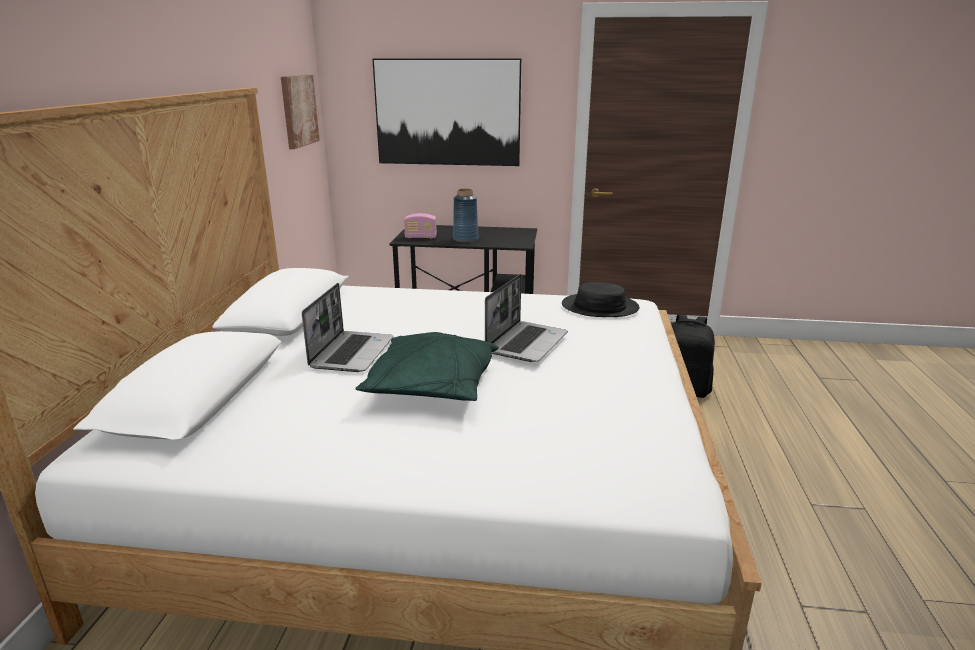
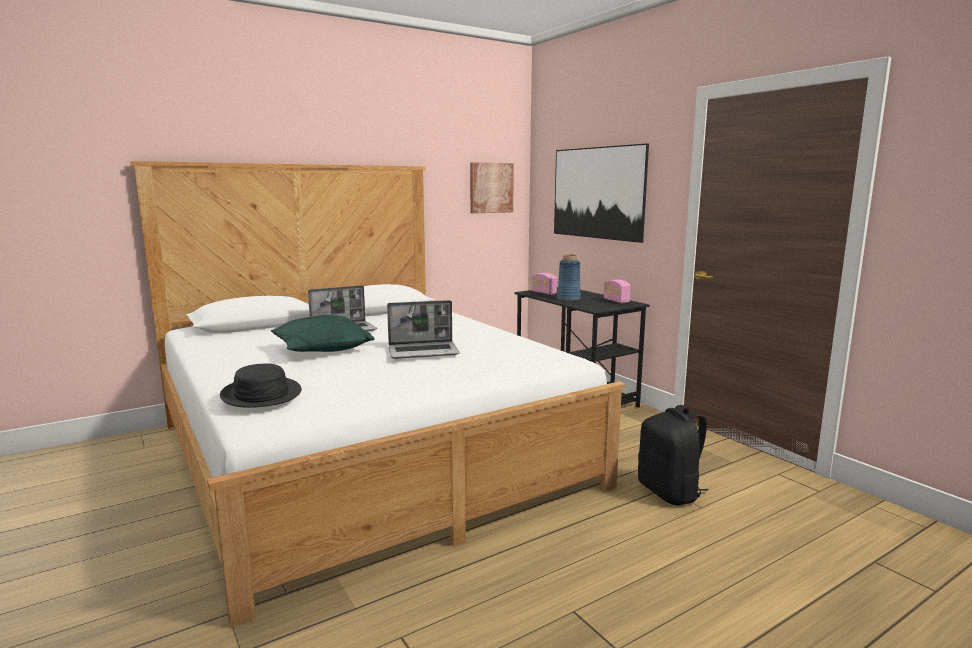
camera: 50 degrees right, 10 degrees down
(506, 231) = (616, 301): none -> radio
(599, 307) = (534, 353): black hat -> black hat (261, 394)

